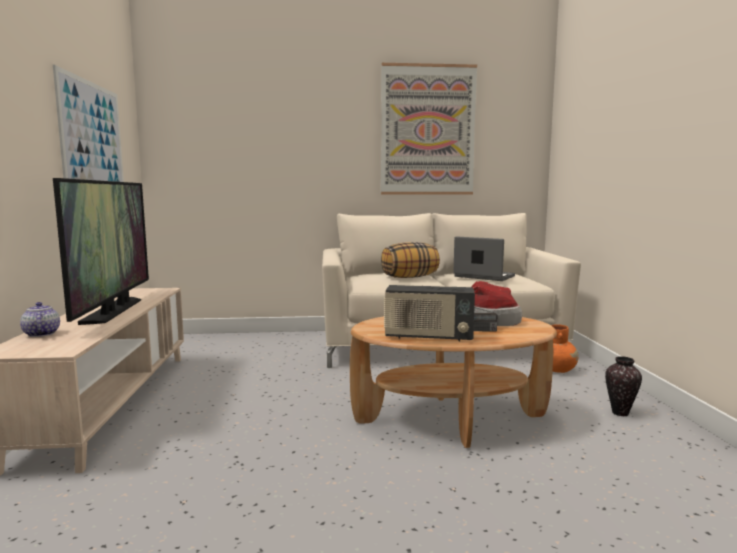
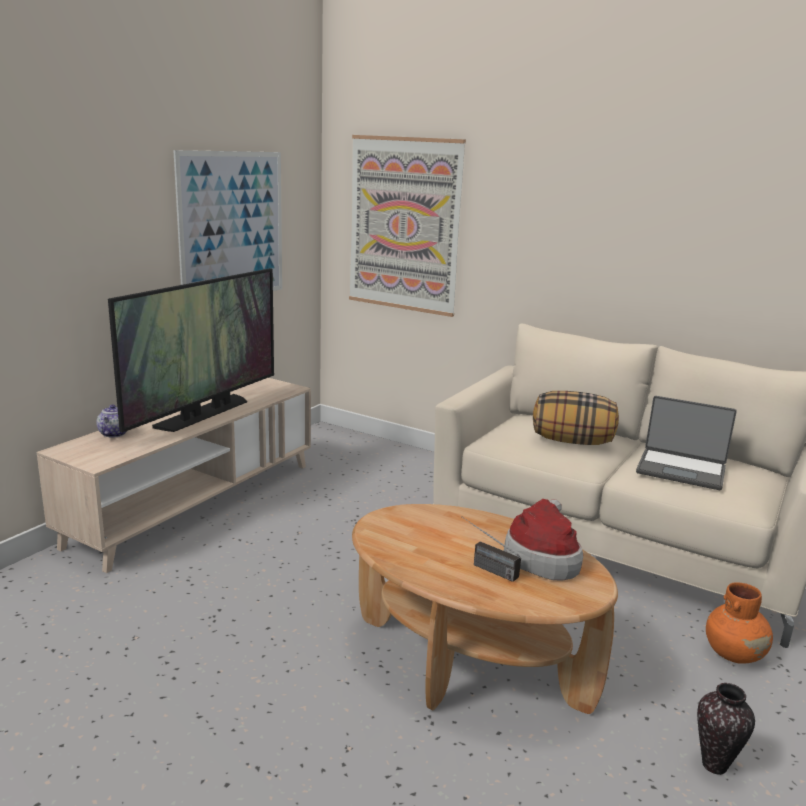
camera: 35 degrees right, 10 degrees up
(428, 130) = (686, 209): picture -> picture (404, 225)
(428, 337) = (415, 560): radio -> none
(483, 276) = (681, 470): laptop -> laptop turned 135 degrees clockwise

